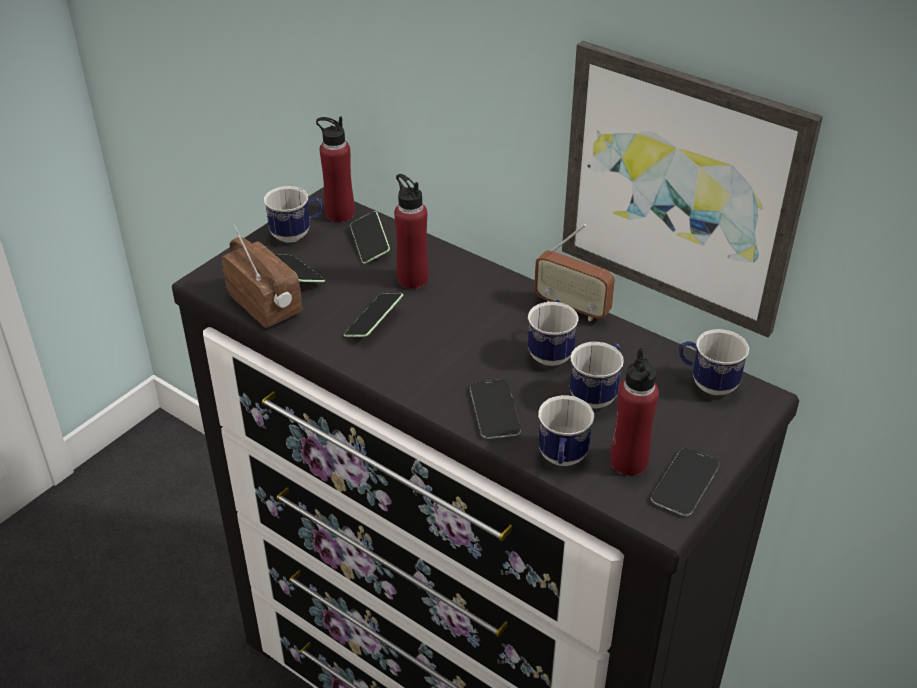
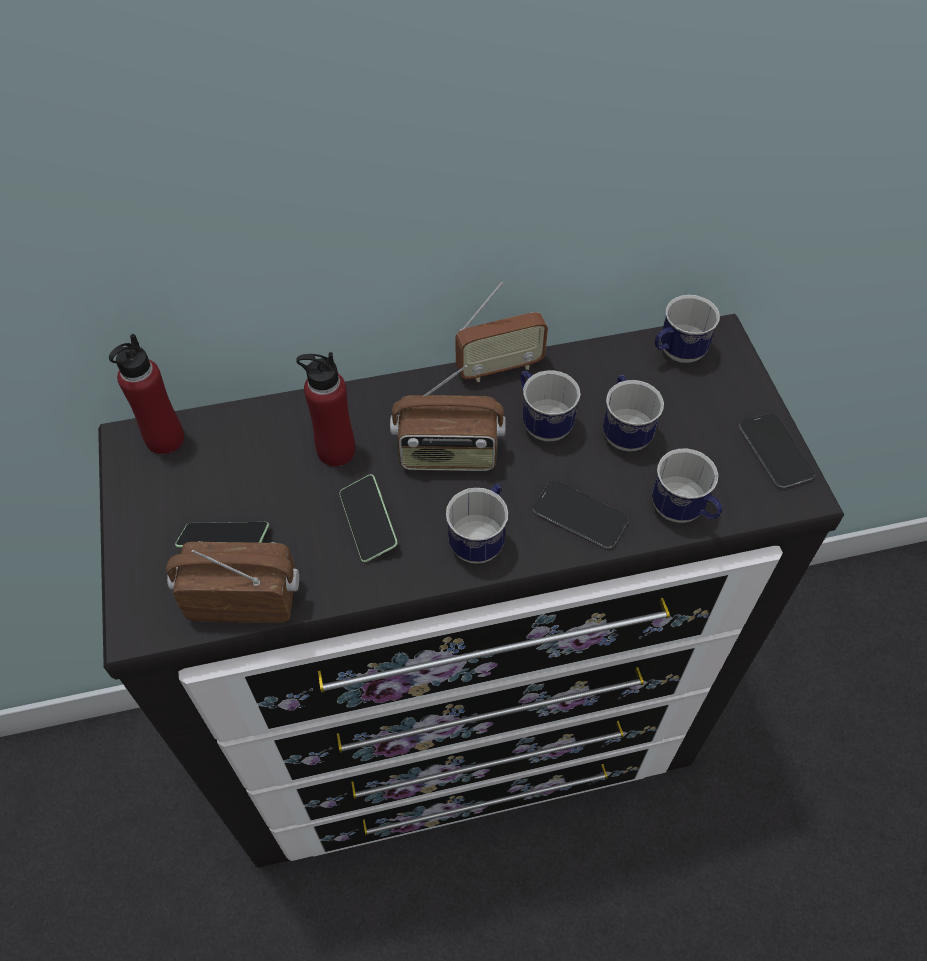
camera: 50 degrees left, 15 degrees up
(296, 234) = (156, 497): mug -> mug (480, 539)
(370, 245) = (245, 448): phone -> none
(469, 325) = (448, 455): none -> radio
(628, 462) = (722, 469): red bottle -> none
(681, 187) = (593, 189): picture -> none

